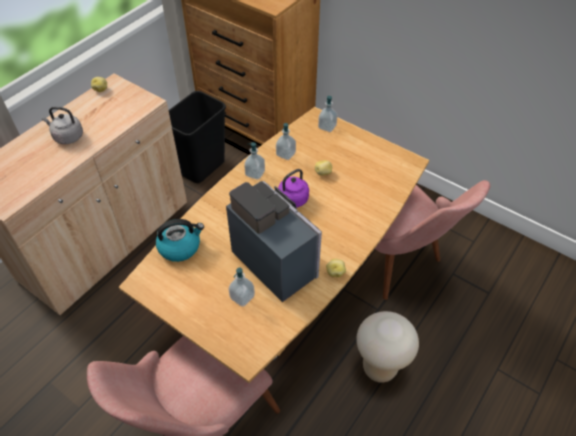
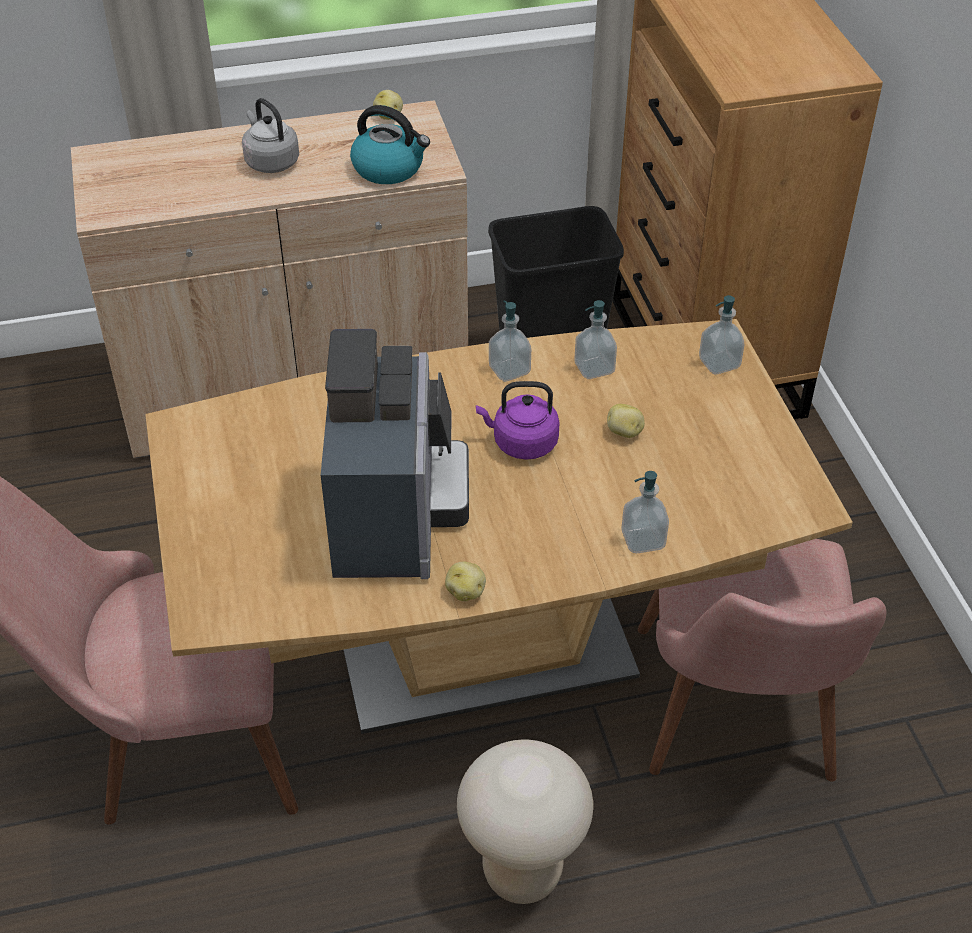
camera: 40 degrees right, 5 degrees down
(180, 247) = (281, 411): kettle -> kettle (389, 168)
(242, 297) = (288, 534): soap dispenser -> soap dispenser (643, 540)

